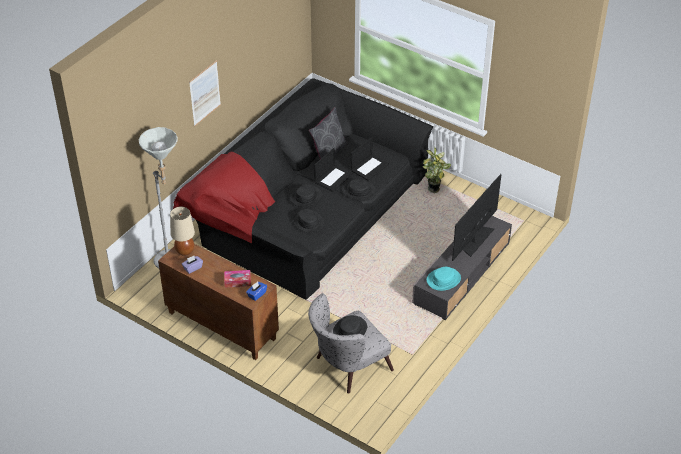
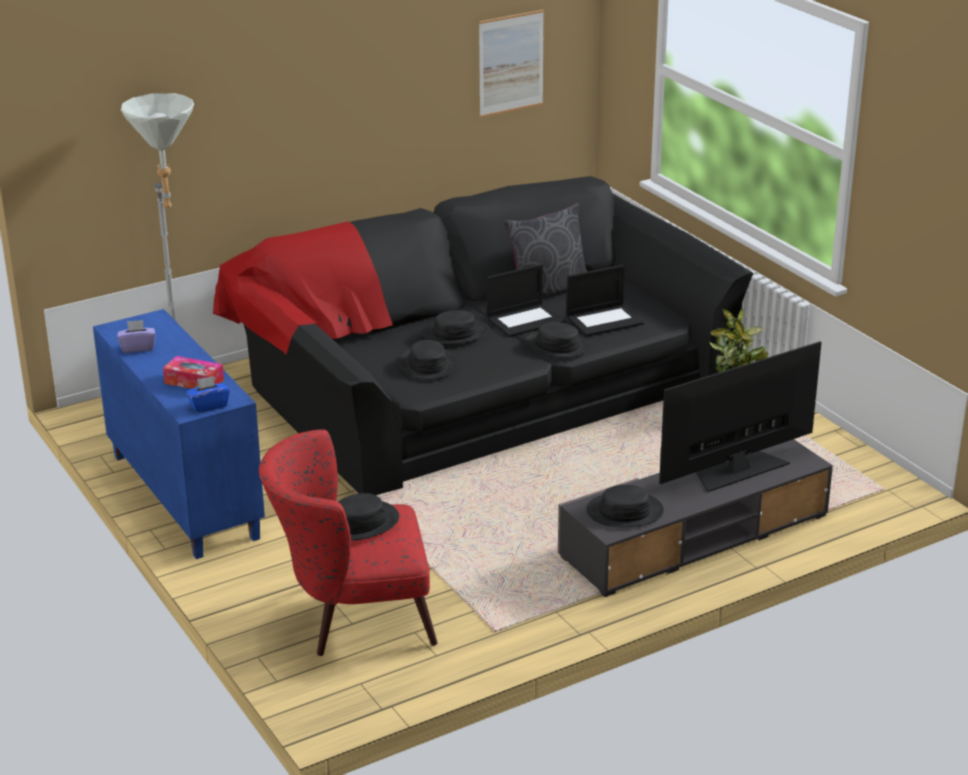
camera: 25 degrees right, 15 degrees down
(185, 251) = (149, 324): beige table lamp -> none
(205, 93) = (315, 93): picture -> picture (511, 63)
(221, 326) = (182, 496): brown cabinet -> blue cabinet
(347, 367) = (352, 615): grey armchair -> red armchair
(443, 279) = (625, 512): turquoise hat -> black hat

